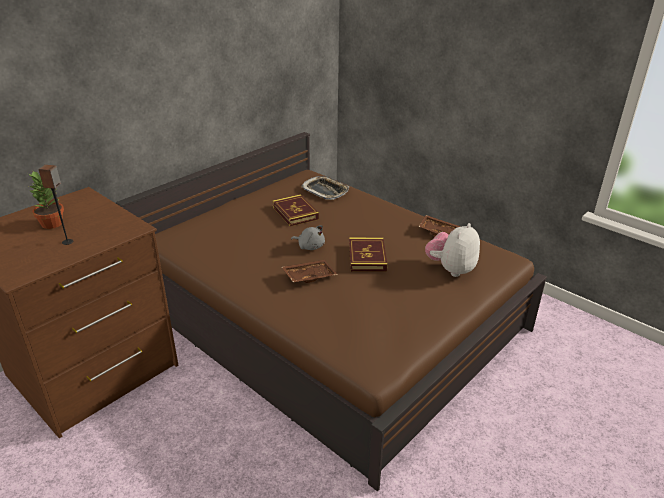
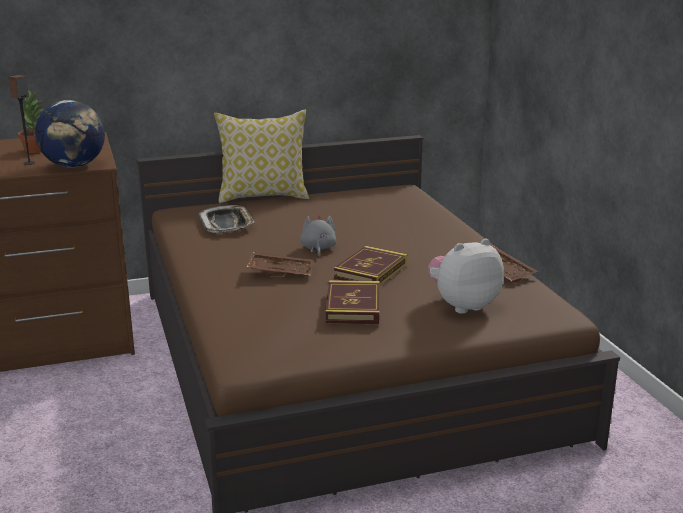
camera: 30 degrees right, 10 degrees down
(115, 235) = (74, 166): none -> globe
(216, 206) = (264, 196): none -> pillow
(295, 213) = (342, 218): book -> book (353, 307)
(310, 246) = (318, 248): grey plush toy -> grey plush toy turned 150 degrees counterclockwise
(325, 191) = (405, 206): tray -> tray (227, 224)

